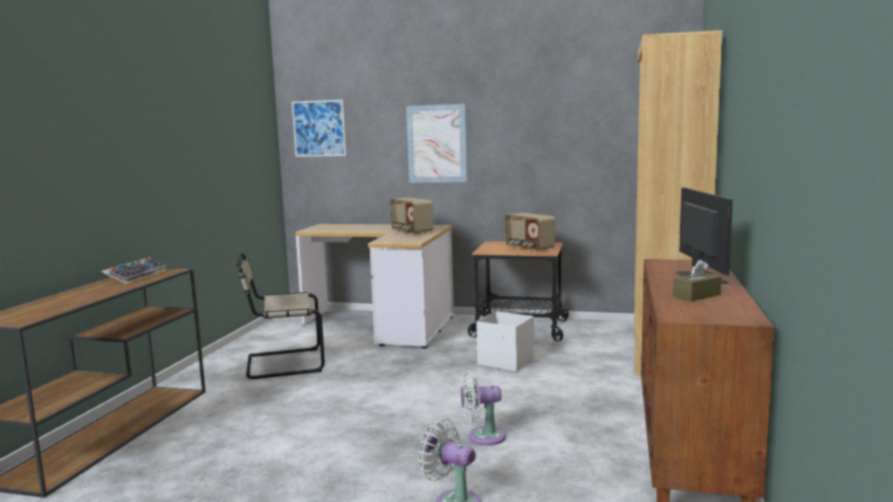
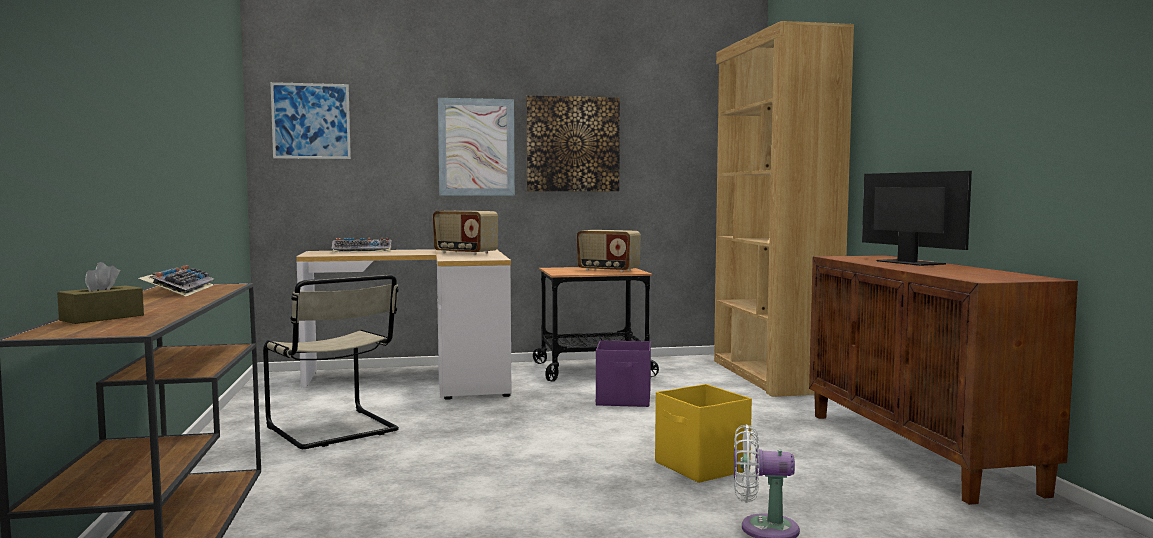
camera: 25 degrees left, 5 degrees down
(281, 364) = (335, 430): beige chair -> beige chair turned 90 degrees counterclockwise
(351, 226) = (363, 251): none -> keyboard
(482, 437) = (702, 467): white fan -> yellow storage box
(506, 362) = (624, 400): white storage box -> purple storage box
(514, 138) = (572, 144): none -> picture
(696, 295) = (949, 270): brown tissue box -> brown tissue box (102, 318)

